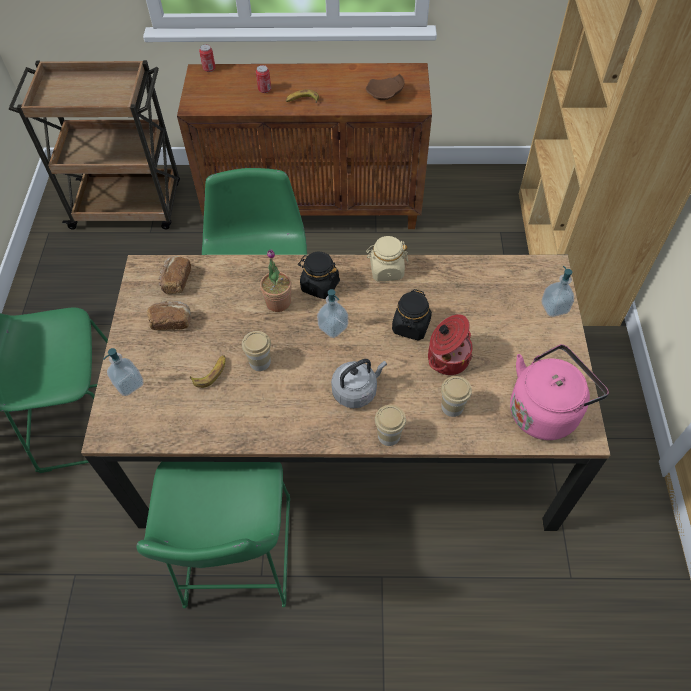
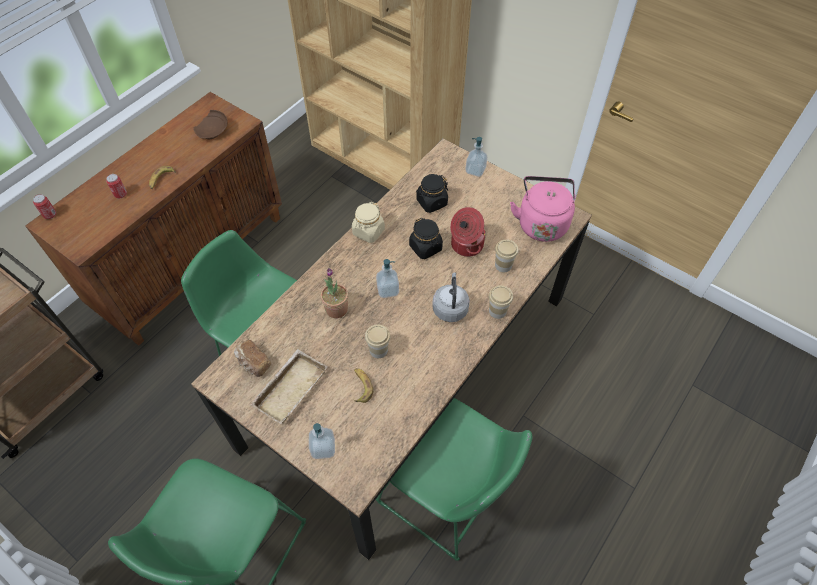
camera: 55 degrees left, 0 degrees up
(171, 321) = (289, 387): bread -> beige tray
(319, 286) = (345, 276): black jar -> black jar (431, 202)

